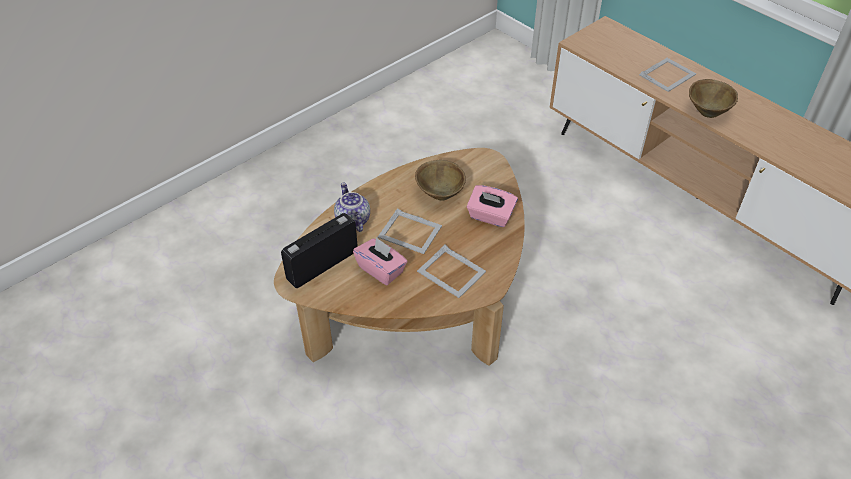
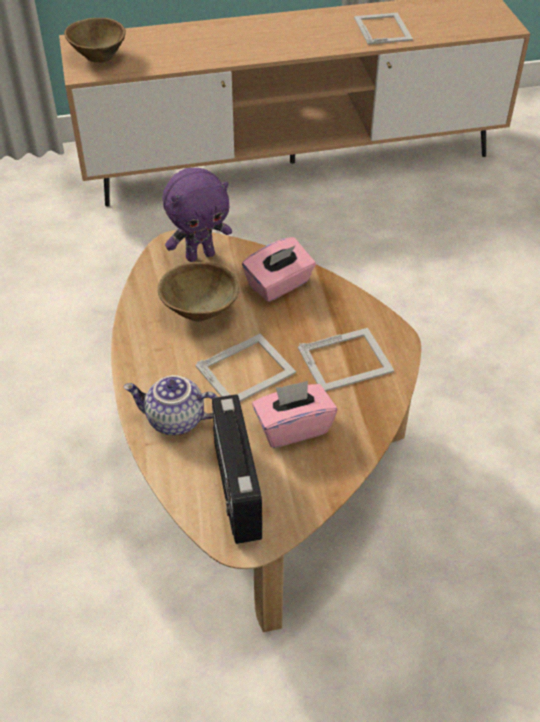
camera: 60 degrees left, 0 degrees up
(486, 172) = (200, 255): none -> purple plush toy
(668, 74) = (207, 43): picture frame -> picture frame (383, 28)
(707, 110) = (288, 47): brown bowl -> brown bowl (98, 56)

